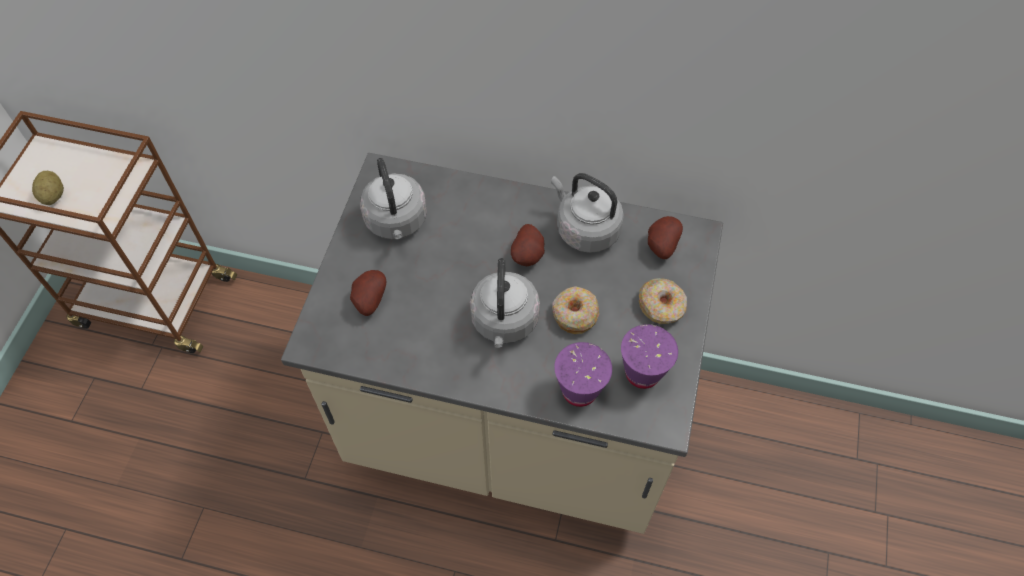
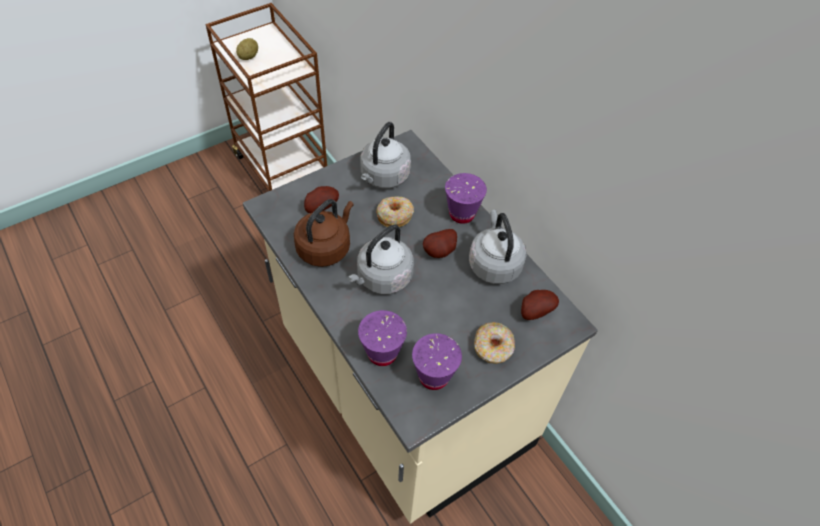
camera: 40 degrees right, 5 degrees down
(419, 336) = (325, 247): none -> brown kettle
(508, 203) = (462, 214): none -> purple cup
(574, 314) = (430, 307): donut -> donut (394, 215)

